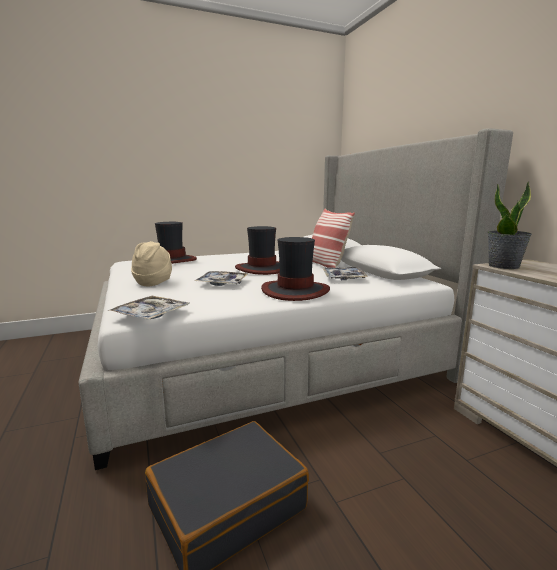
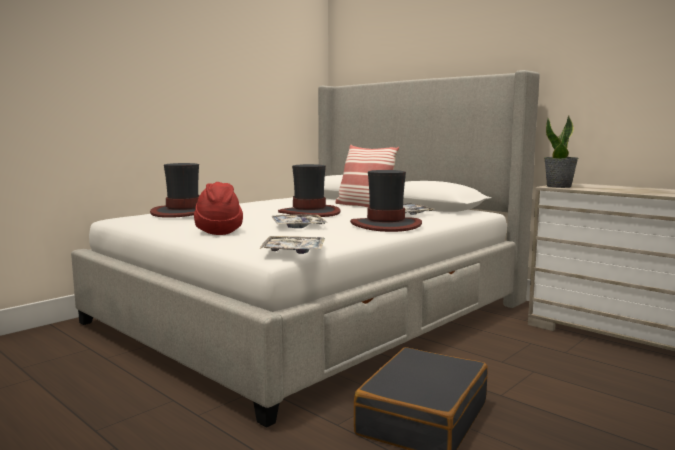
camera: 25 degrees left, 5 degrees down
(153, 282) = (218, 231): beige hat -> red hat

